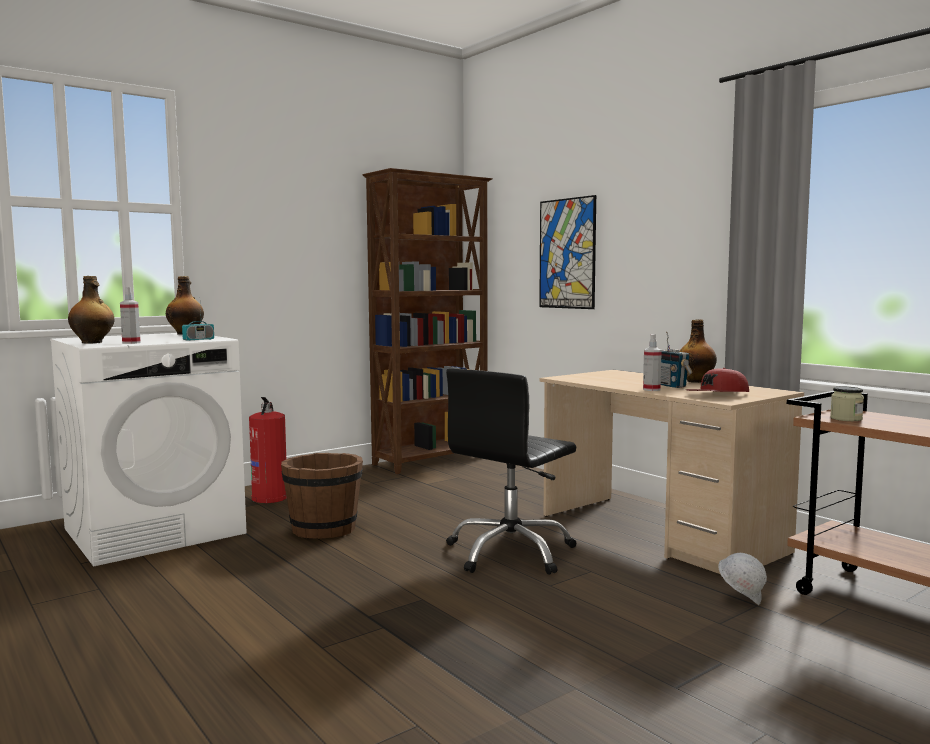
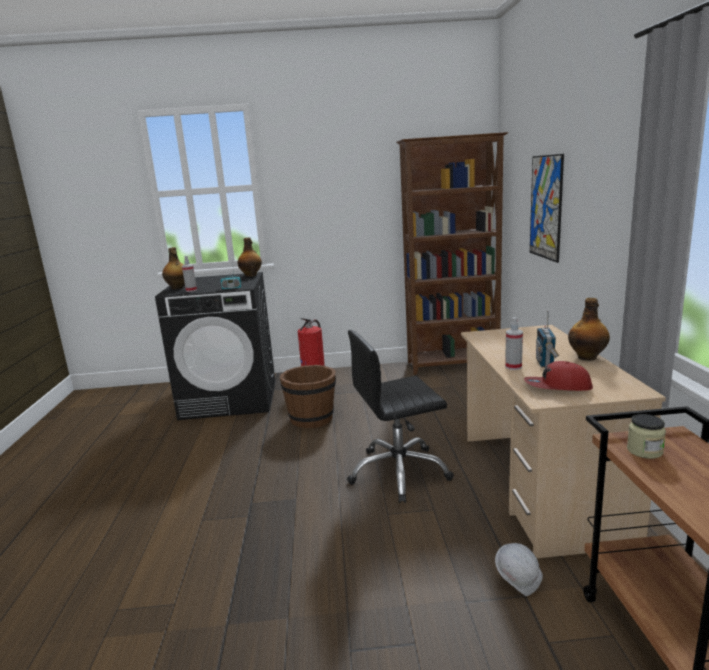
camera: 35 degrees right, 10 degrees up
(155, 531) = (230, 399): white washing machine -> black washing machine

